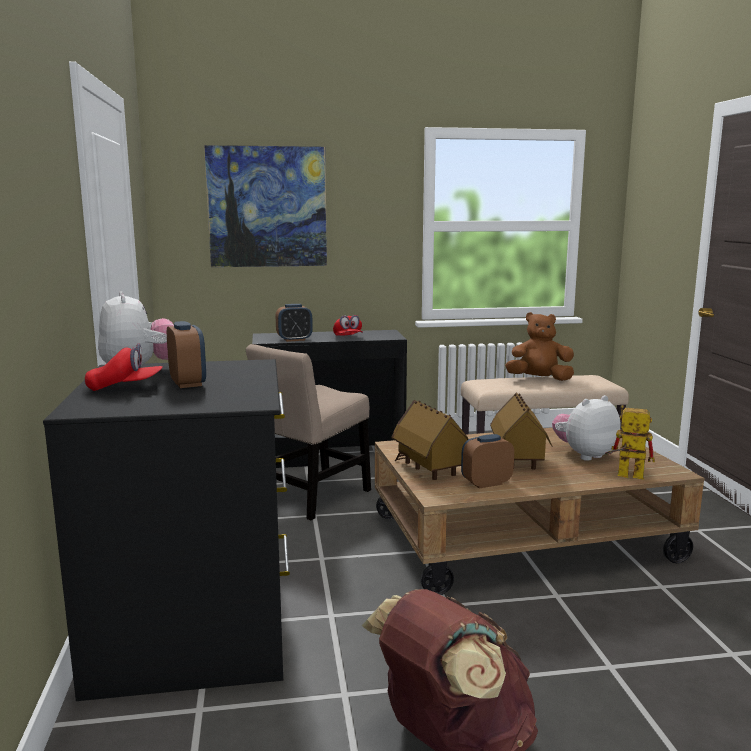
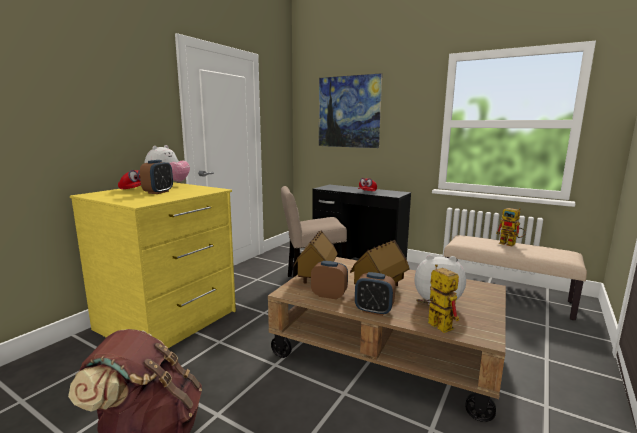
camera: 40 degrees right, 0 degrees up
(196, 627) = (168, 321): black dresser -> yellow dresser
(294, 340) = (337, 189): alarm clock -> alarm clock (374, 310)
(539, 379) = (511, 244): brown plush toy -> toy robot

